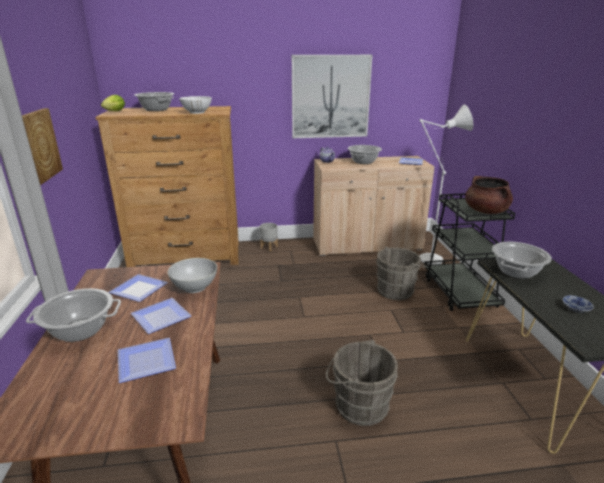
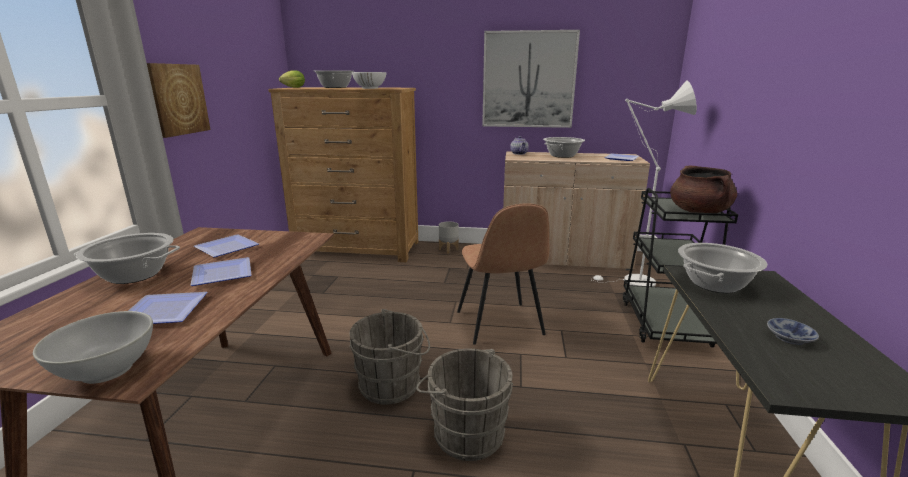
camera: 15 degrees right, 5 degrees down
(195, 287) = (284, 252): white bowl -> white bowl (107, 370)
(343, 312) = (499, 324): none -> brown chair
(397, 290) = (579, 309): grey bucket -> grey bucket (393, 384)

